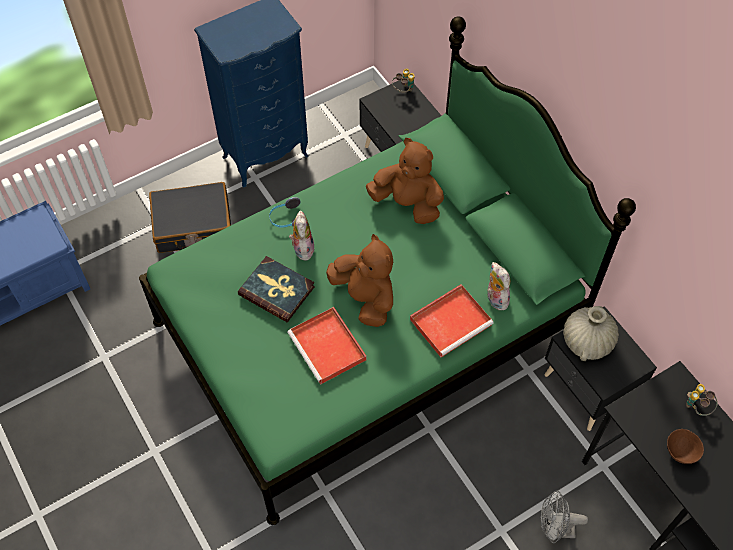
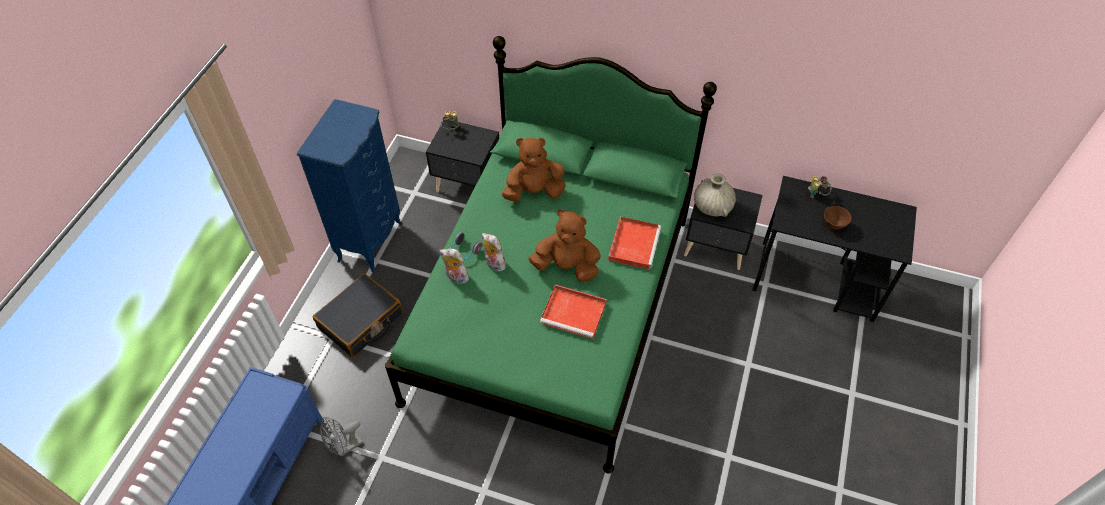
camera: 40 degrees left, 5 degrees down
(277, 290) = (504, 301): book -> none
(495, 299) = (645, 213): plush toy -> plush toy (455, 278)
(554, 529) = (775, 340): grey fan -> grey fan (345, 447)

